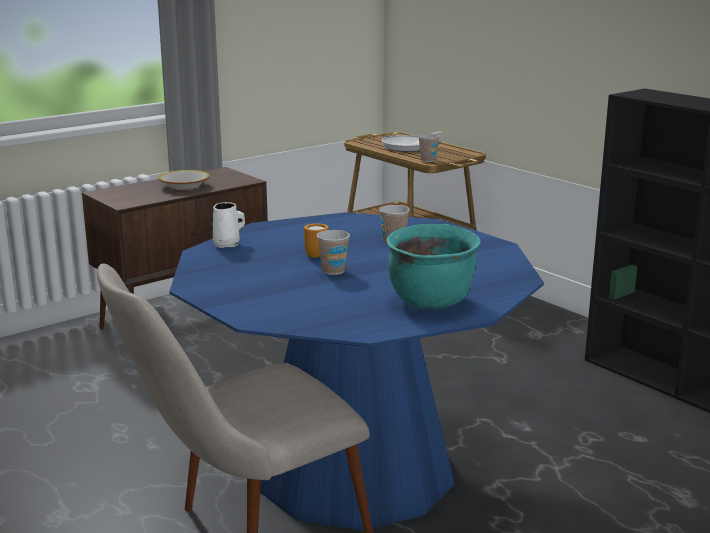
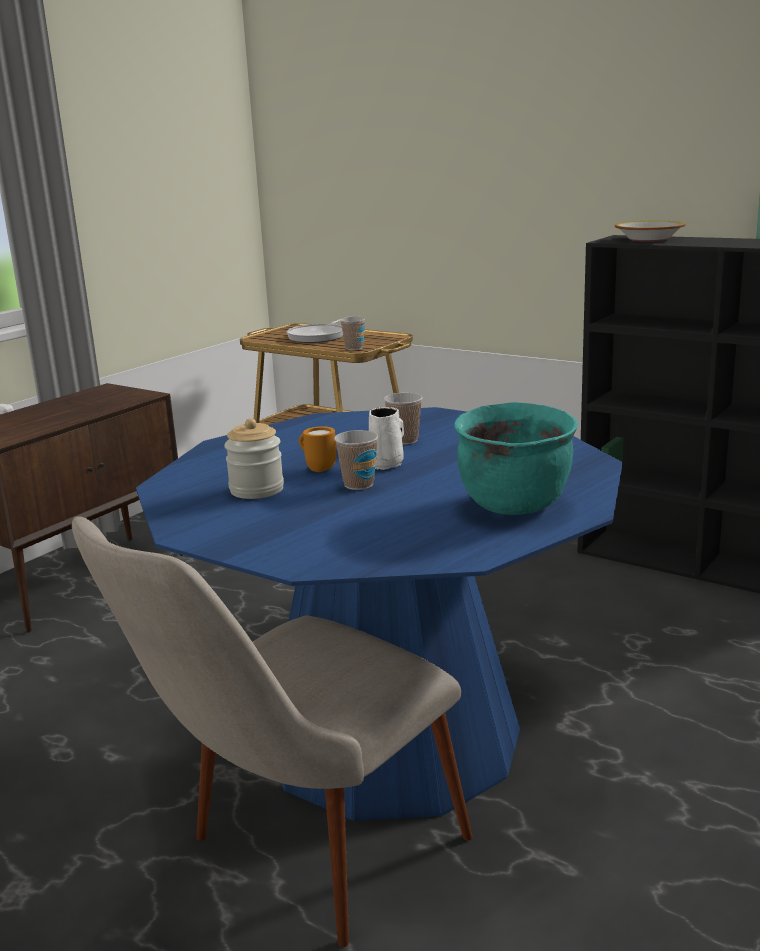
camera: 15 degrees left, 0 degrees up
(184, 186) = (67, 411): bowl -> bowl (648, 239)
(228, 244) = (193, 471): white mug -> white mug (387, 464)
(260, 264) = (256, 490): none -> jar

